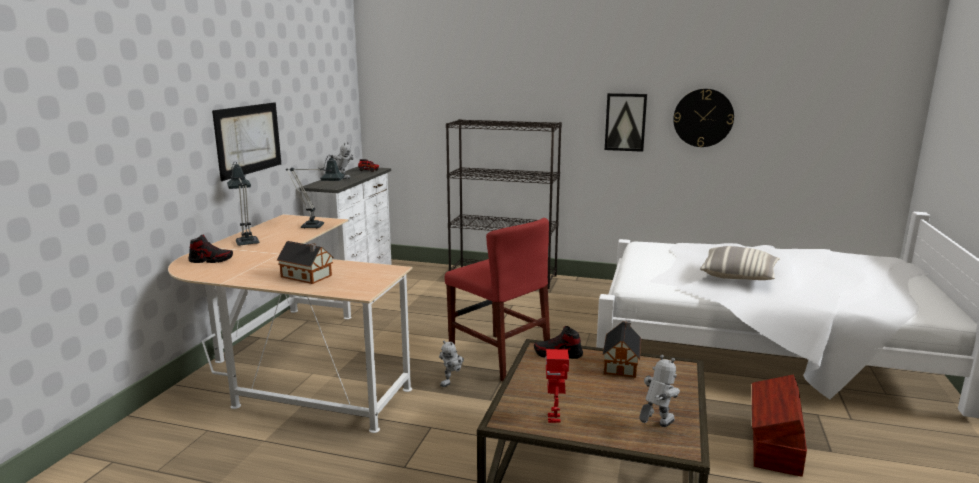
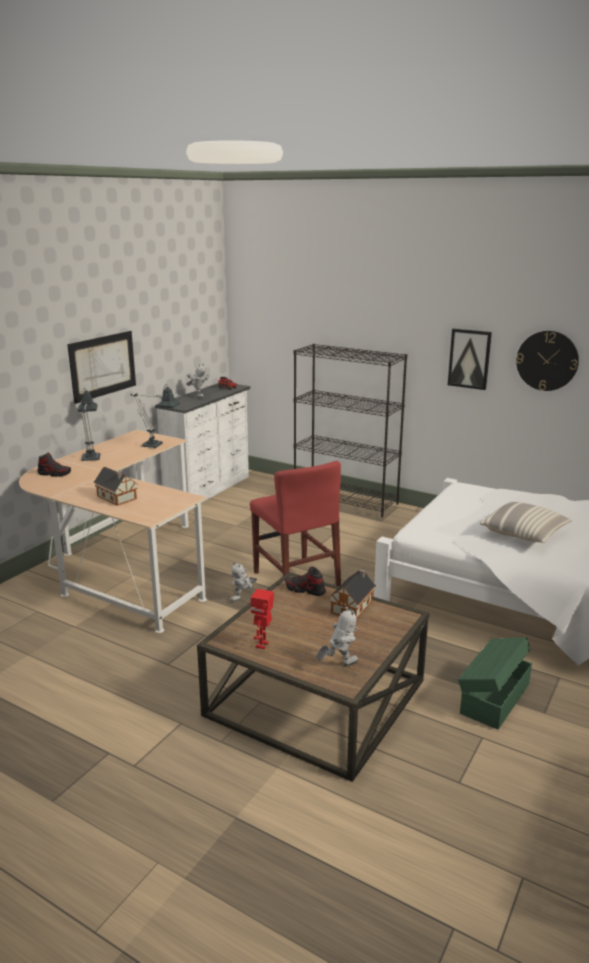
camera: 15 degrees right, 5 degrees up
(774, 445) = (493, 698): brown storage box -> green storage box

